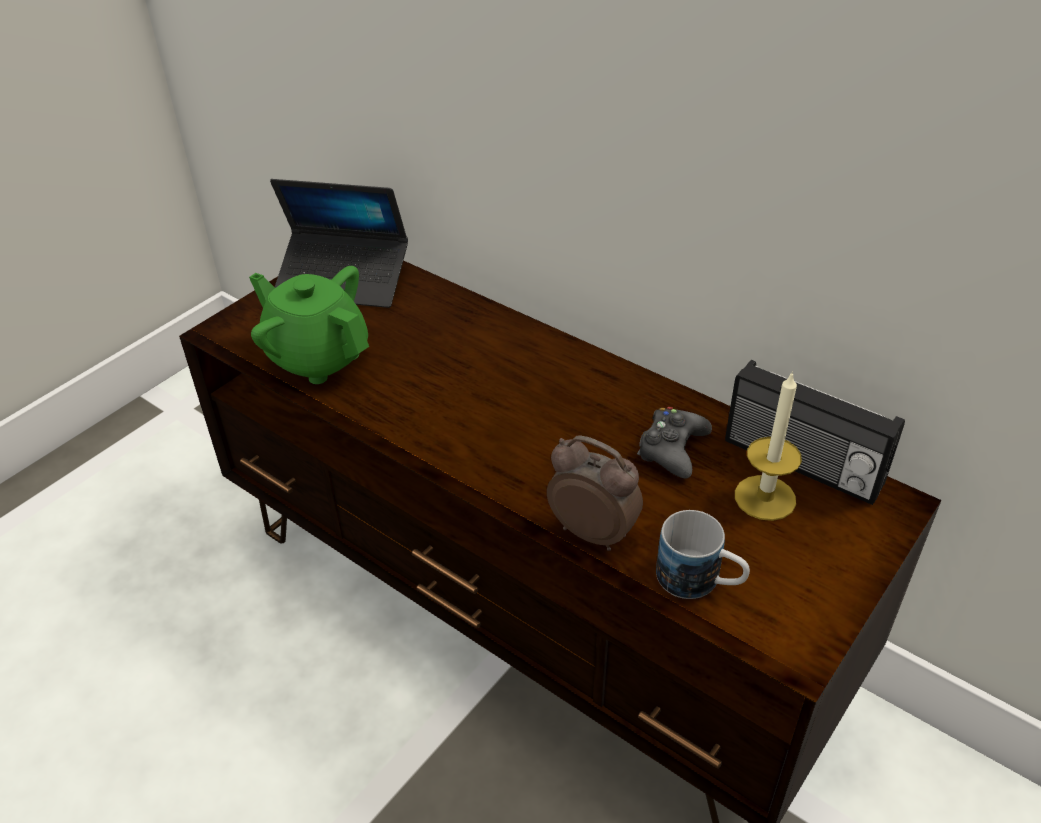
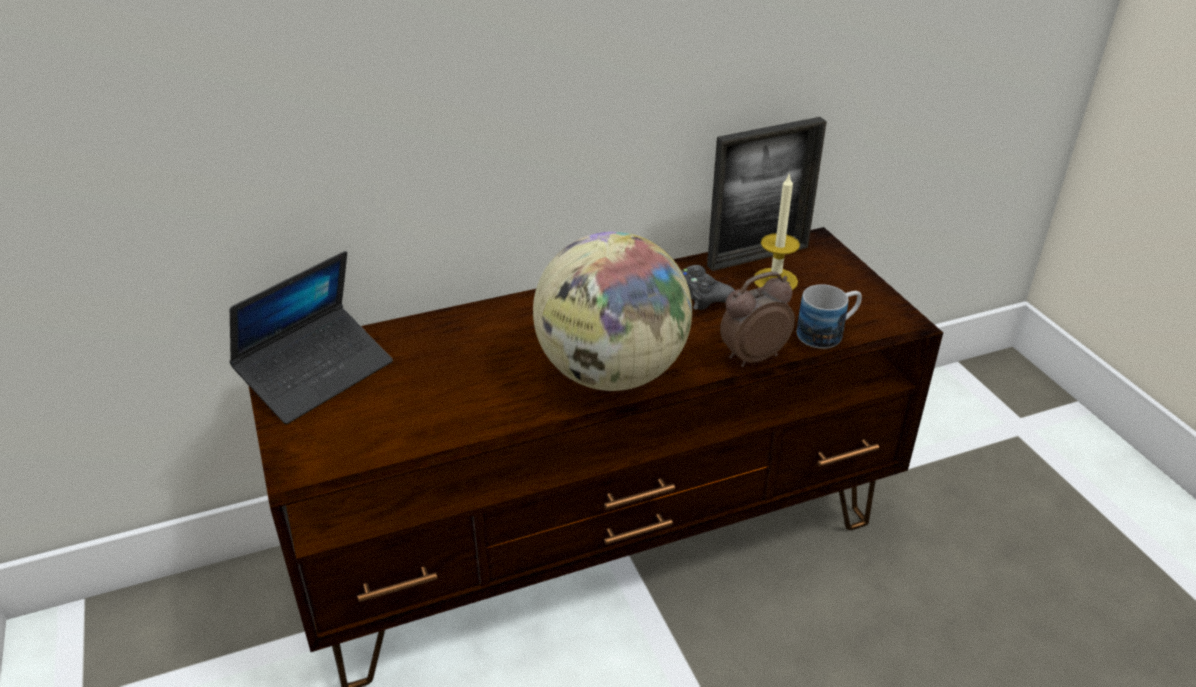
camera: 60 degrees left, 5 degrees down
(317, 357) = (416, 424): green teapot -> none
(476, 439) = (611, 373): none -> globe
(801, 465) = (758, 256): radio -> picture frame

